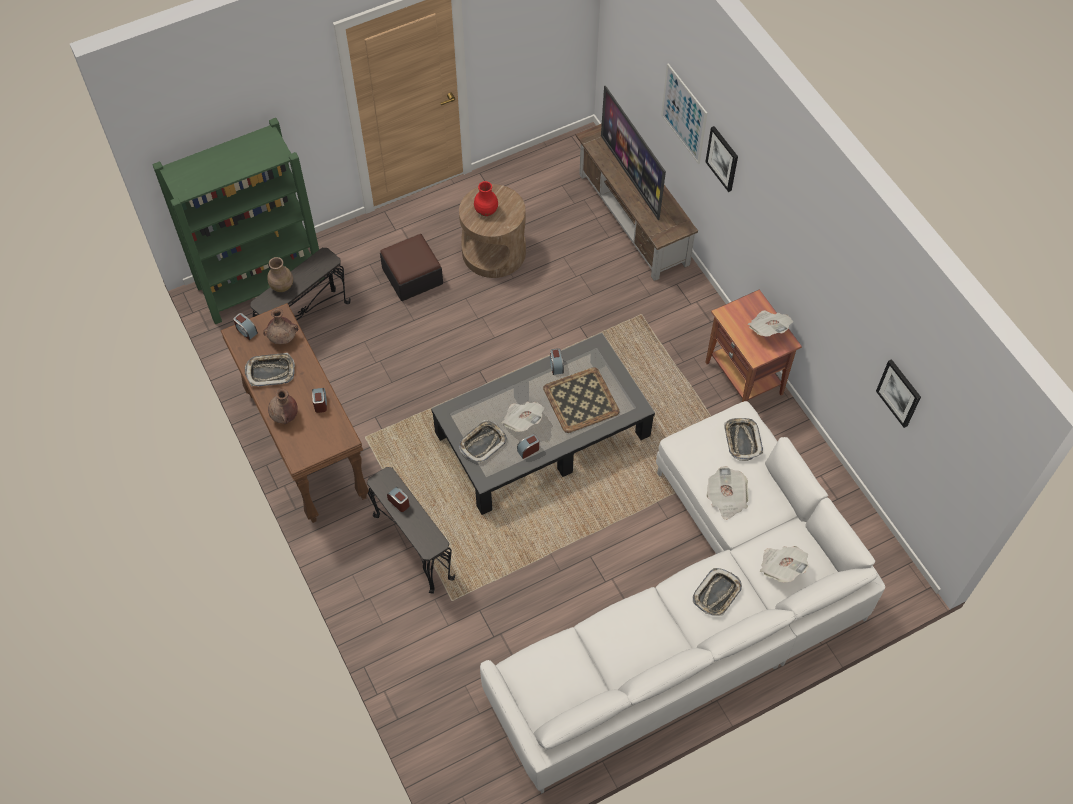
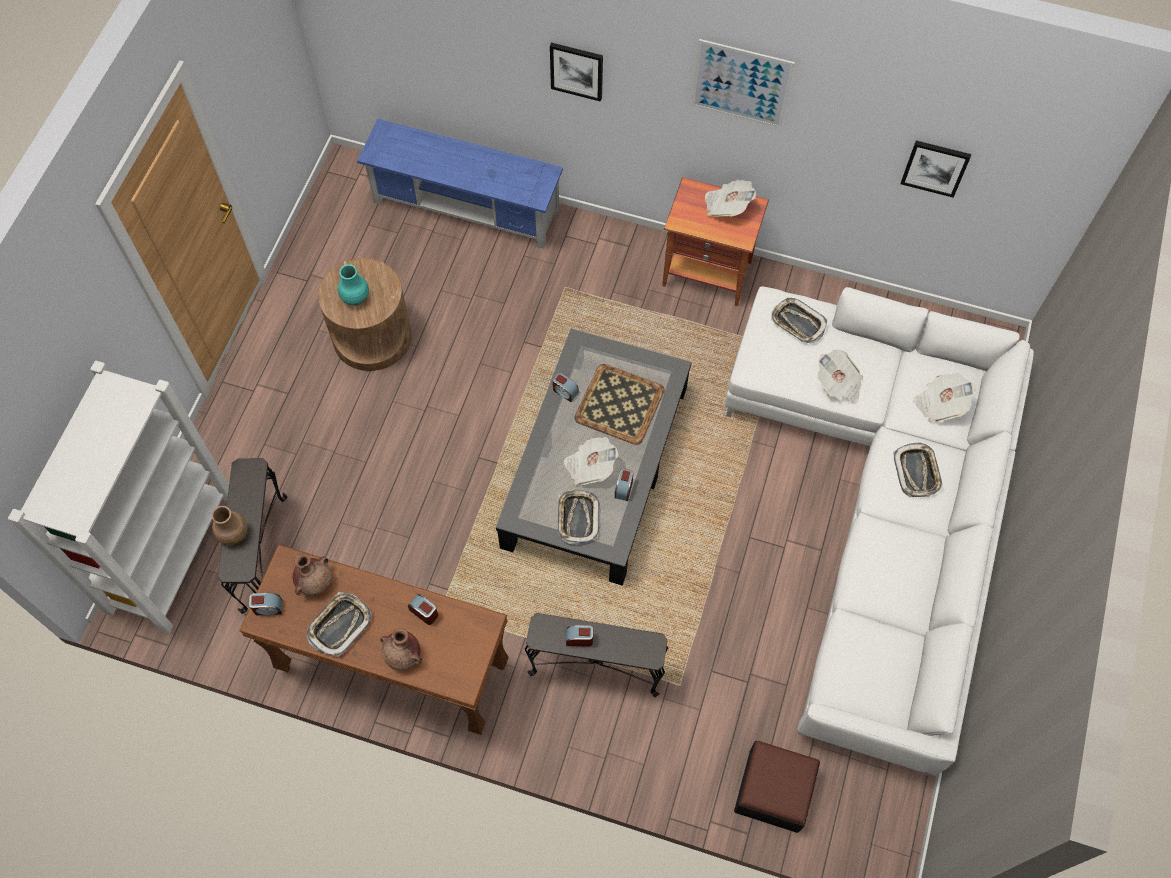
camera: 45 degrees left, 5 degrees up
(261, 282) = (171, 552): green bookcase -> white bookcase
(412, 276) = (319, 421): ottoman -> ottoman (774, 790)
(486, 211) = (355, 298): red vase -> turquoise vase
(631, 177) = (452, 162): television -> none
(632, 220) = (466, 208): brown tv stand -> blue tv stand
(684, 114) = (493, 55): picture -> picture (741, 84)

